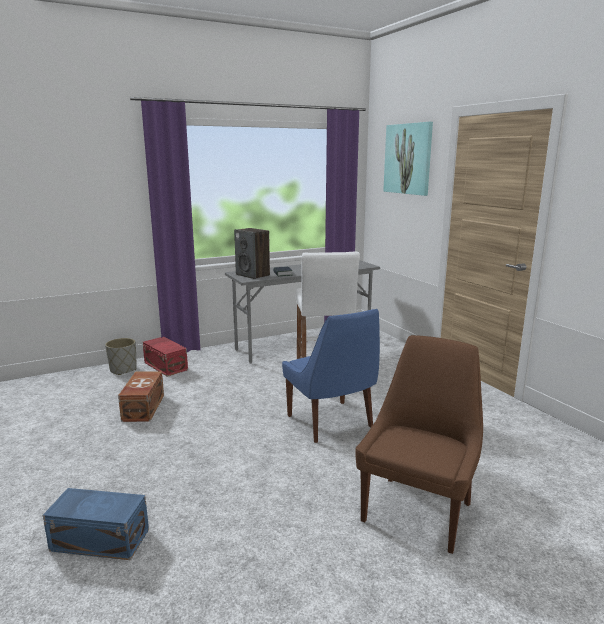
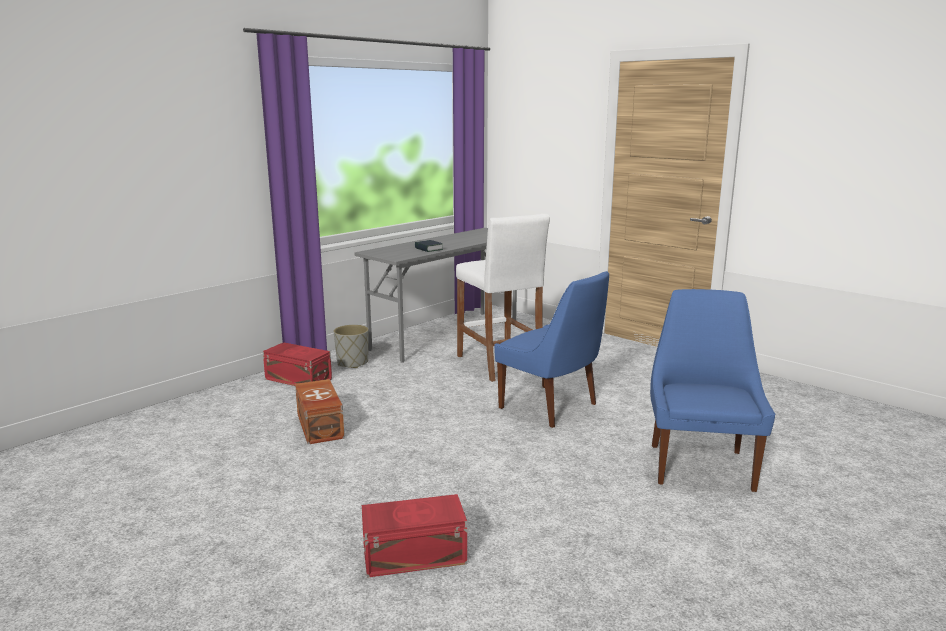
camera: 20 degrees left, 0 degrees up
(99, 539) = (412, 554): blue storage box -> red storage box
(123, 370) = (245, 390): grey planter -> grey planter (352, 363)
(253, 275) = (395, 253): speaker -> none
(407, 159) = (550, 107): picture -> none
(418, 510) = (700, 465): brown chair -> blue chair

